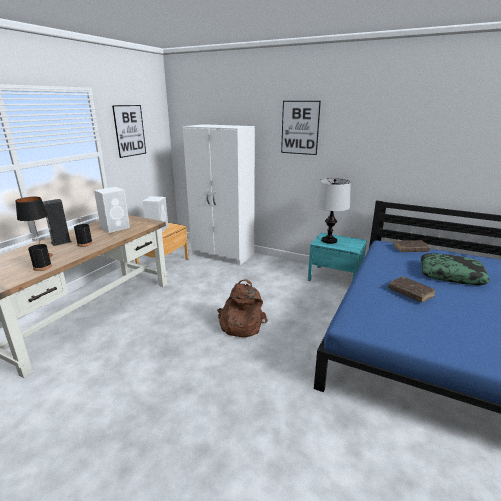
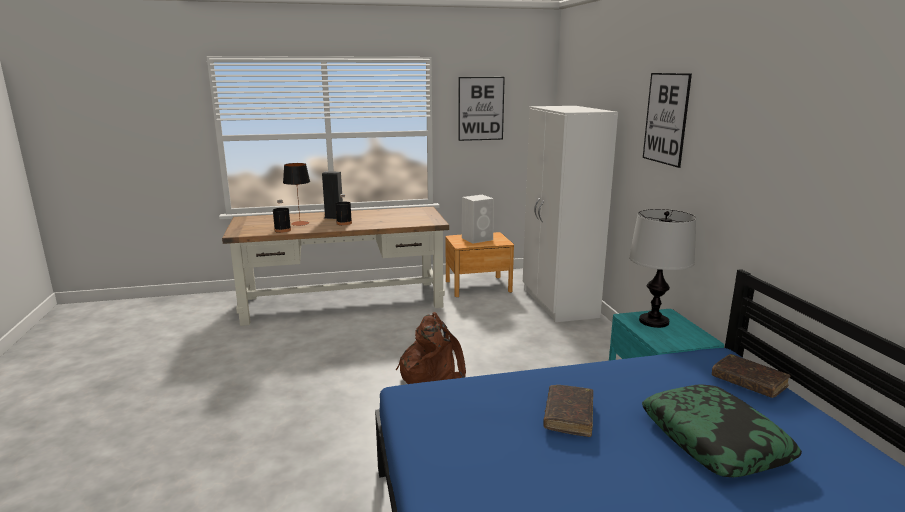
camera: 50 degrees right, 5 degrees down
(116, 227) = (396, 217): white speaker -> none

